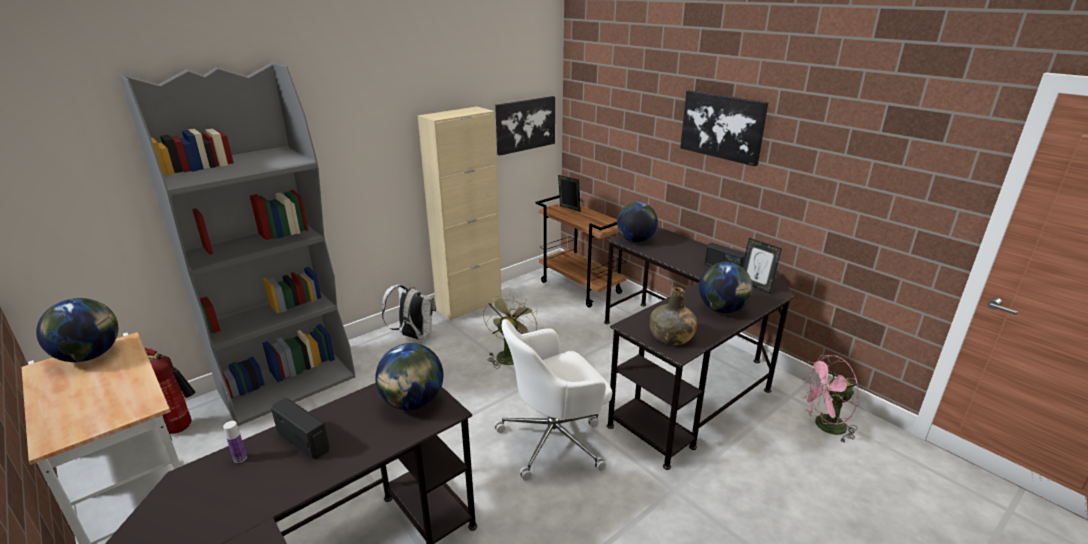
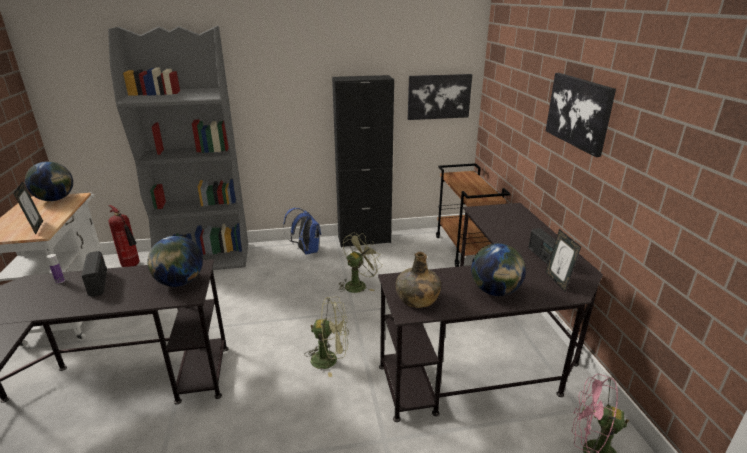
camera: 30 degrees right, 0 degrees up
(413, 336) = (306, 251): white backpack -> blue backpack
(469, 305) = (364, 240): beige cabinet -> black cabinet
(554, 439) = (330, 359): white office chair -> green fan
(568, 209) = (465, 177): picture frame -> picture frame (36, 228)
(635, 240) = (488, 213): globe -> none

